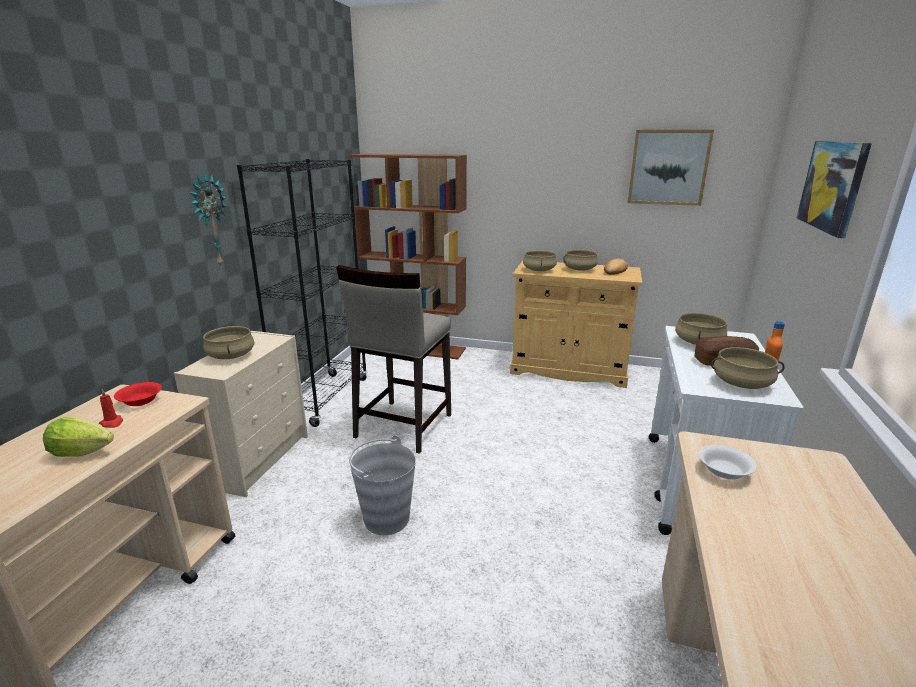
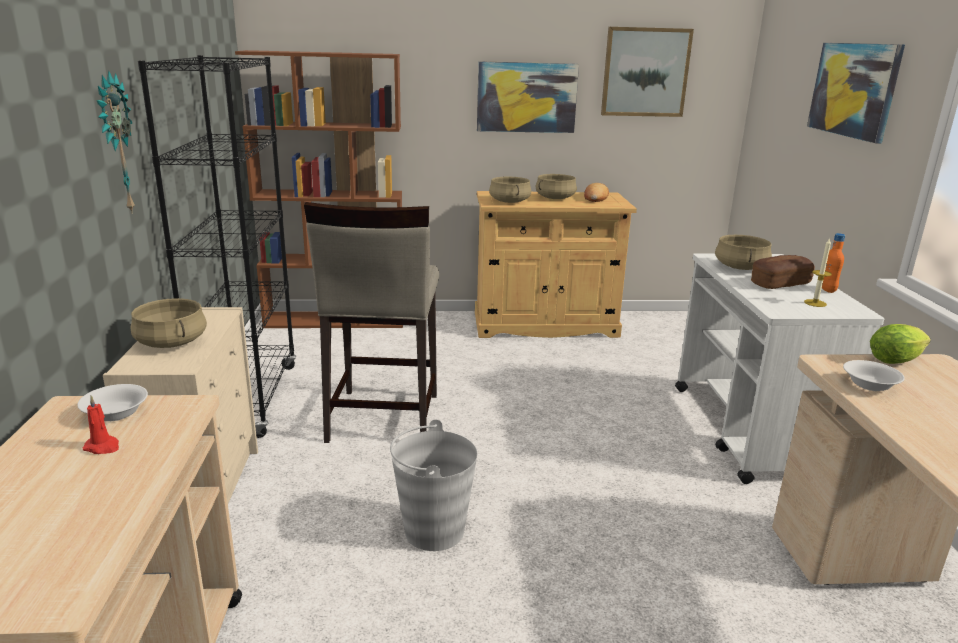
camera: 20 degrees left, 0 degrees up
(85, 453) = (106, 491): lettuce -> lettuce (897, 360)
(141, 401) = (116, 413): red bowl -> white bowl
(565, 188) = (526, 97): none -> picture
(741, 384) = (815, 303): beige cooking pot -> candle

